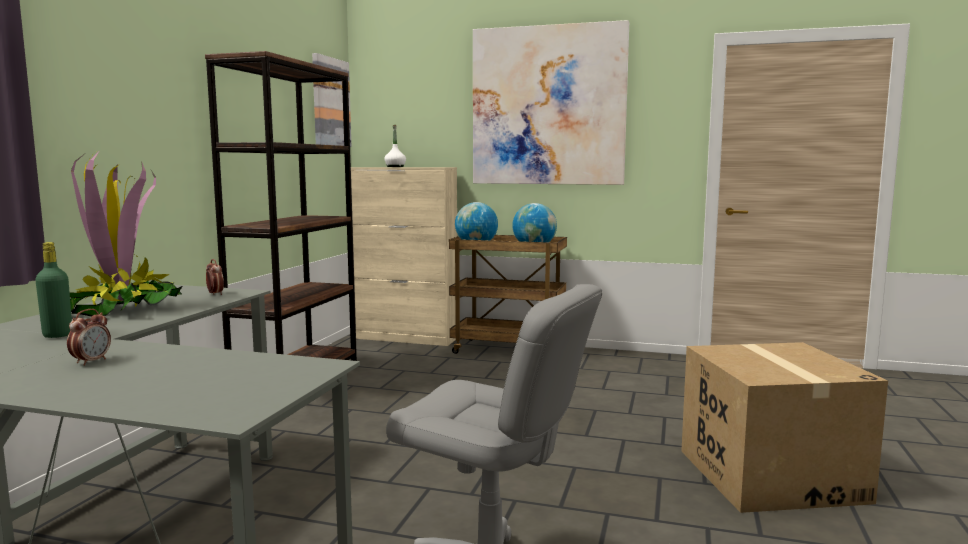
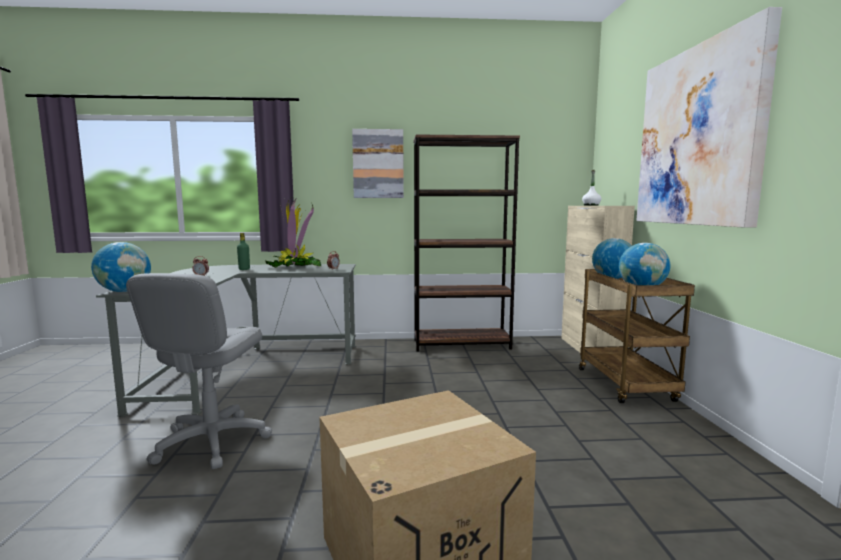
camera: 70 degrees right, 0 degrees up
(230, 410) = (124, 291): none -> globe
(330, 102) = (560, 156): picture -> picture (378, 164)

